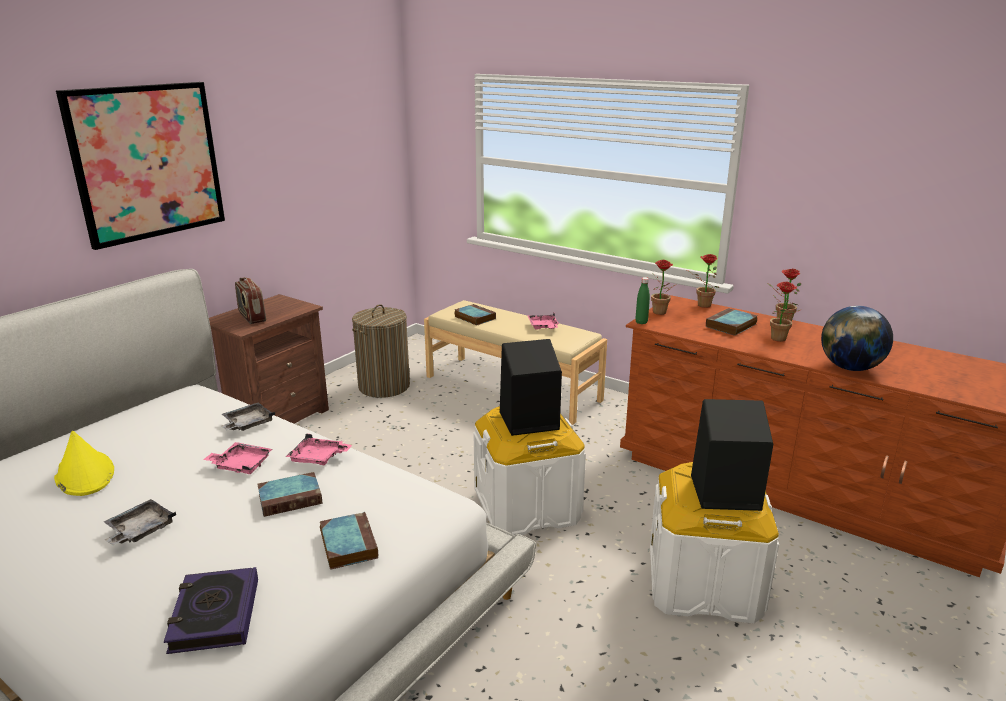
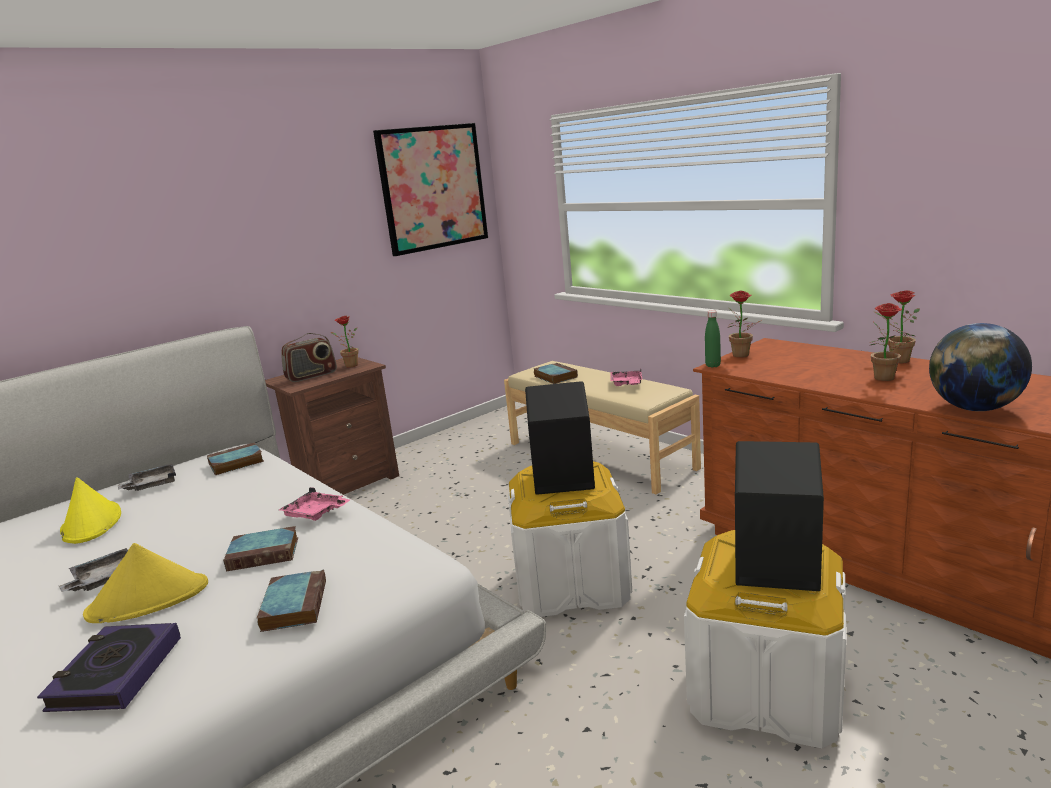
camera: 15 degrees right, 5 degrees down
(147, 162) = (202, 221): picture -> picture (433, 188)
(201, 547) = (149, 599): none -> yellow hat
(241, 465) = (236, 518): pink tray -> none
(247, 424) = (267, 479): grey tray -> grey tray (152, 485)
(251, 317) = (311, 376): radio -> radio turned 105 degrees counterclockwise
(384, 386) = (464, 453): laundry basket -> none
(701, 305) = (797, 346): potted plant -> potted plant (349, 365)
(730, 326) = (826, 366): book -> book (235, 463)

